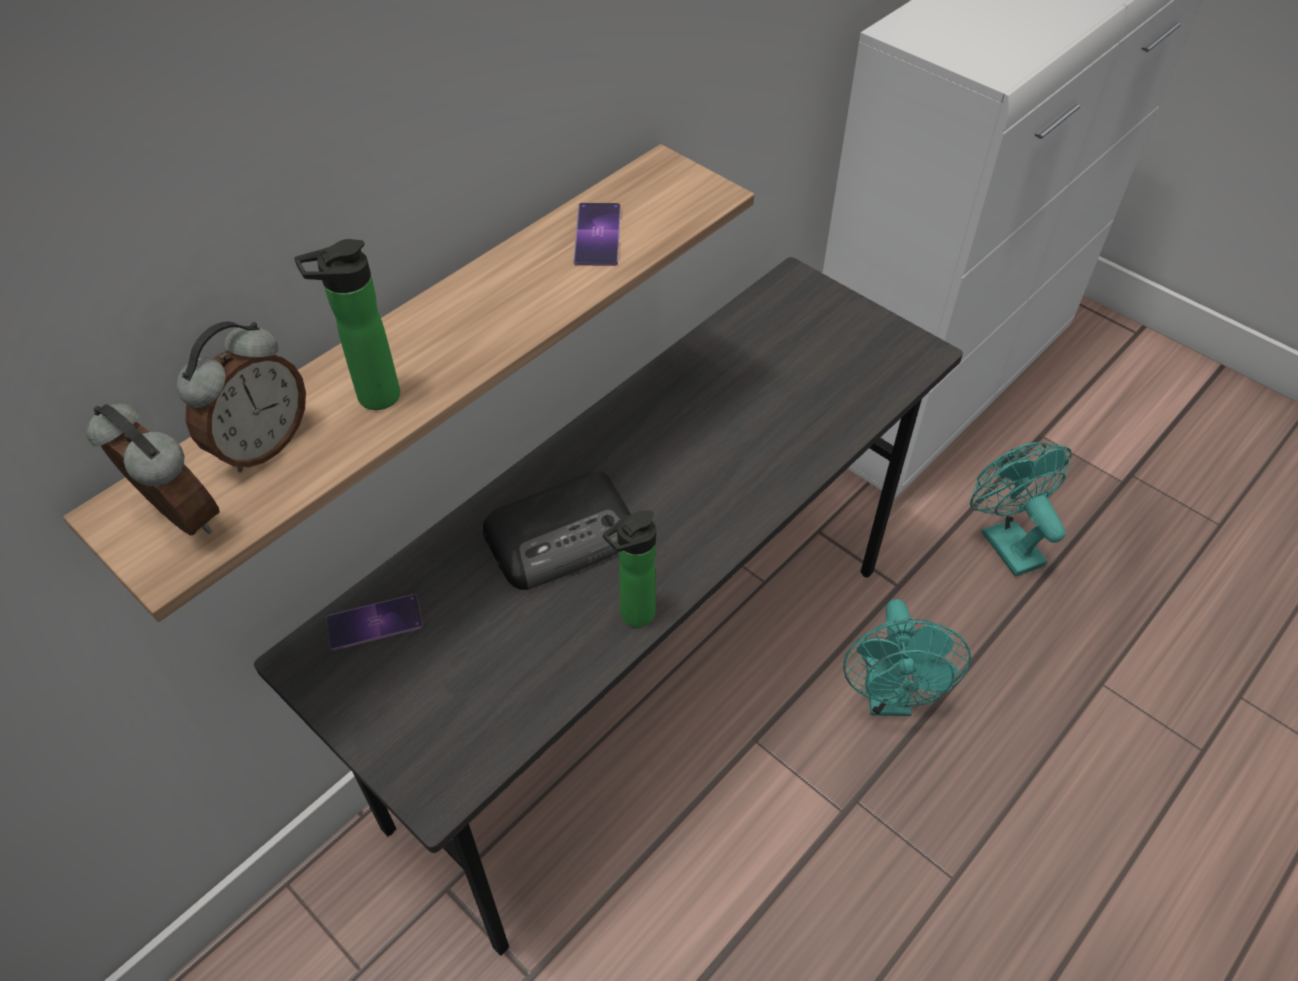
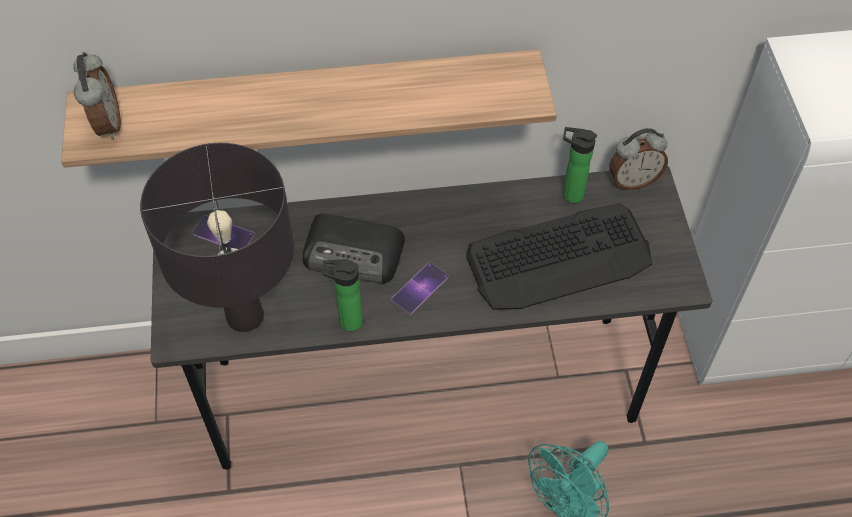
camera: 40 degrees right, 5 degrees up
(261, 445) = (170, 108): alarm clock -> alarm clock (633, 180)
(372, 398) = (238, 115): bottle -> bottle (569, 194)
(502, 698) = (245, 316): none -> black table lamp
(597, 234) = (439, 88): phone -> phone (420, 288)
(785, 401) = (559, 258): none -> keyboard
(1004, 541) = (753, 468): turquoise fan -> none

